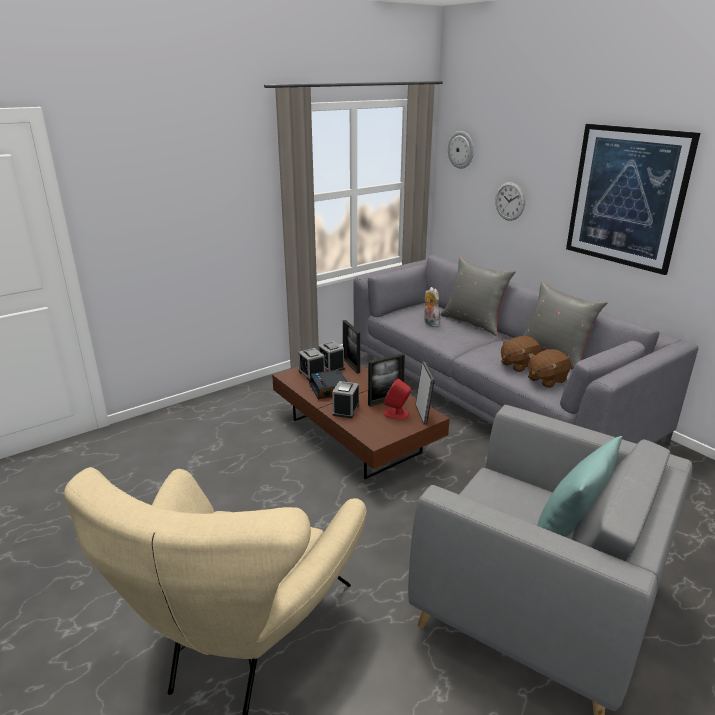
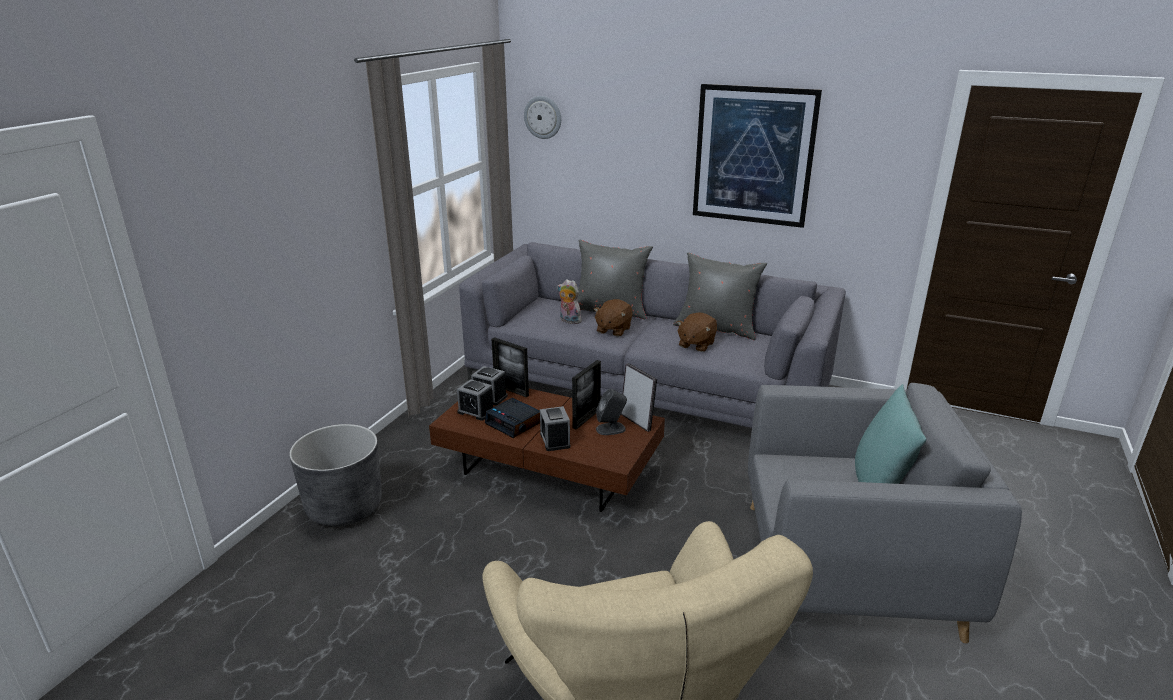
camera: 30 degrees left, 0 degrees up
(202, 417) = (344, 507): none -> grey planter
(396, 414) = (611, 429): red speaker -> grey speaker
(510, 201) = (615, 170): wall clock -> none
(546, 380) = (733, 353): brown plush toy -> brown plush toy (613, 330)

